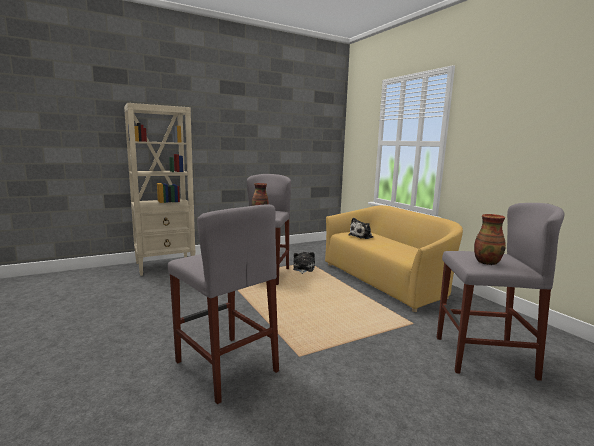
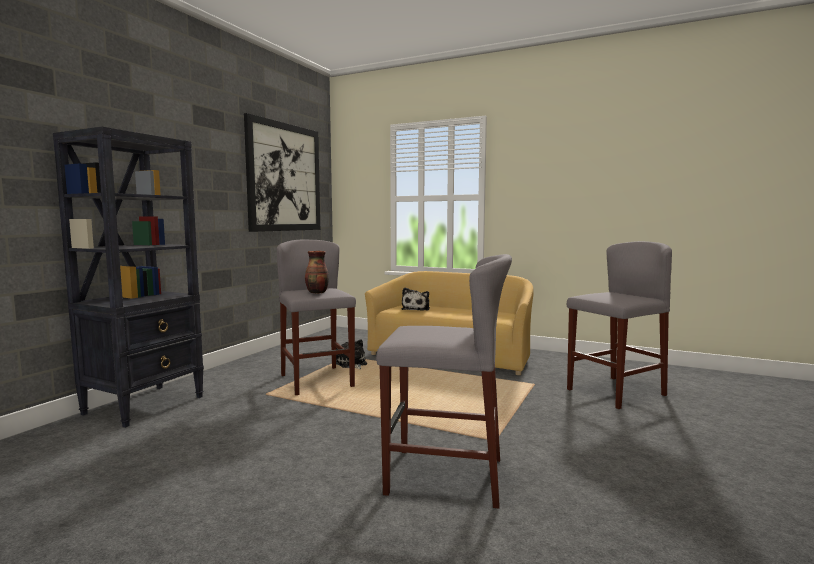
camera: 35 degrees left, 5 degrees down
(166, 265) = (145, 405): beige bookcase -> black bookcase
(296, 126) = (284, 177): none -> picture
(486, 262) = (621, 298): vase -> none

